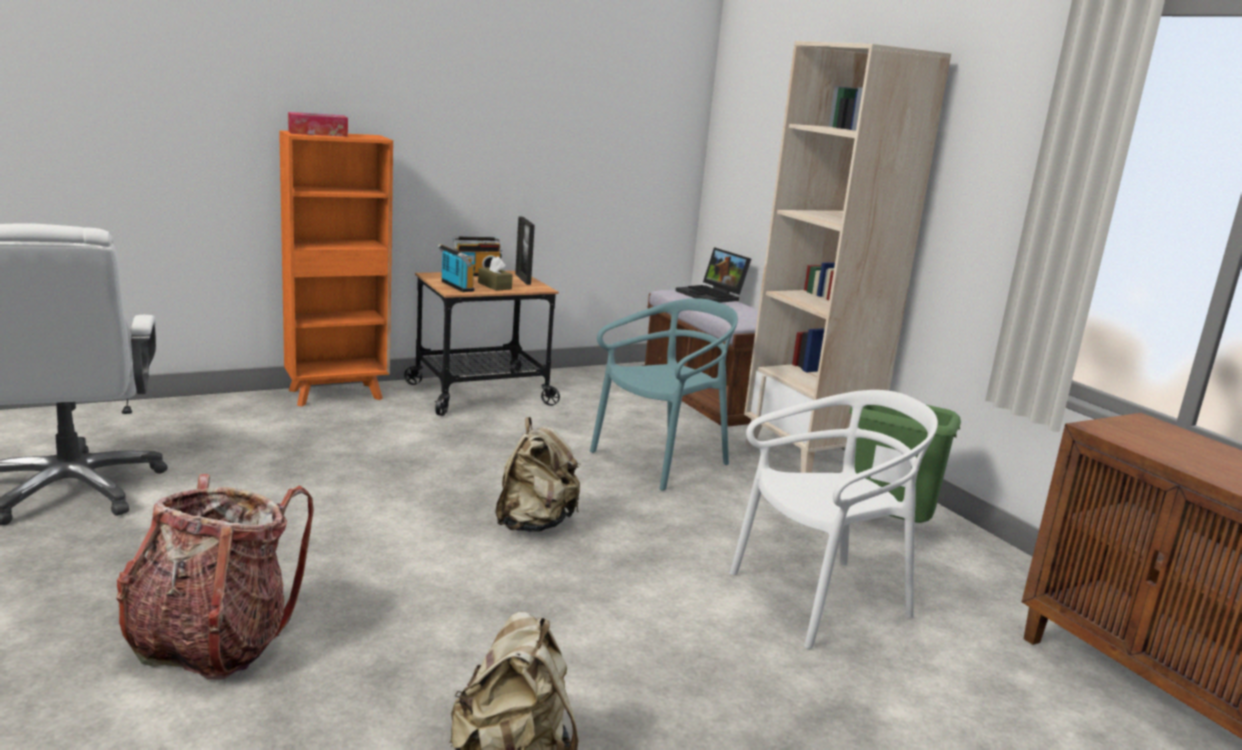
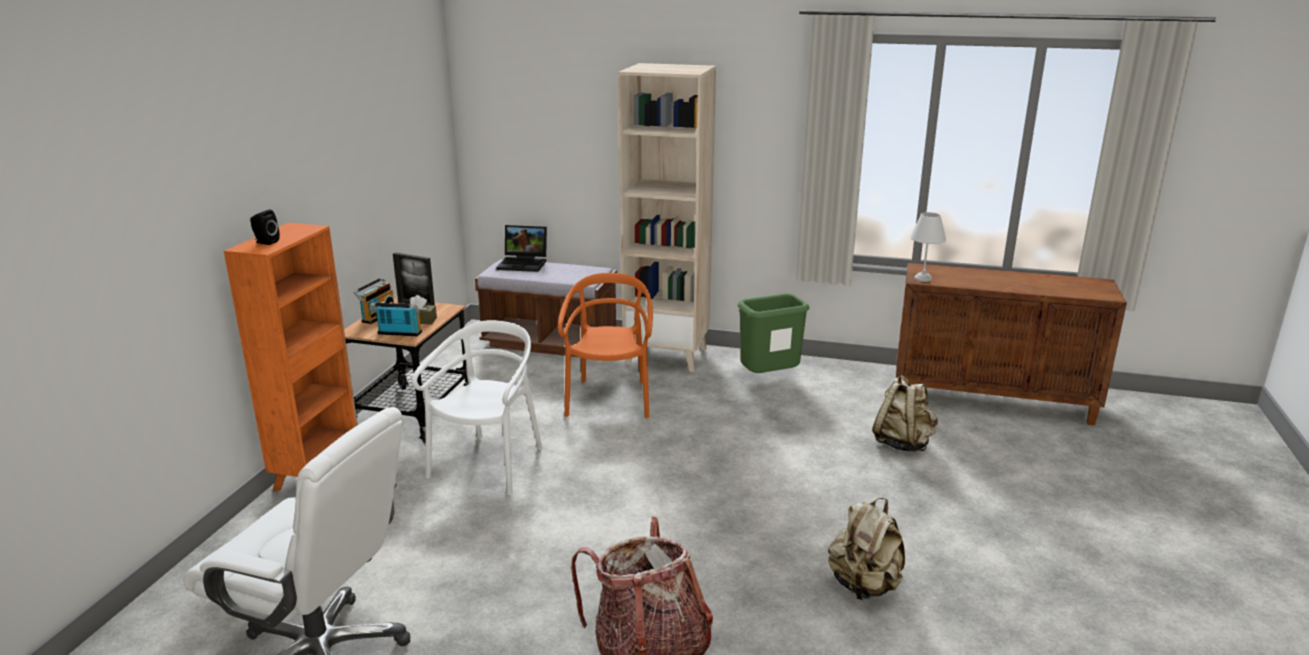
camera: 45 degrees left, 5 degrees up
(318, 133) = (265, 242): tissue box -> black speaker
(534, 524) = (636, 478): beige backpack -> beige backpack (902, 443)
(661, 460) = (610, 400): turquoise chair -> orange chair
(820, 599) = (814, 432): white chair -> white chair (488, 465)
(1112, 430) = (923, 278): none -> white table lamp

